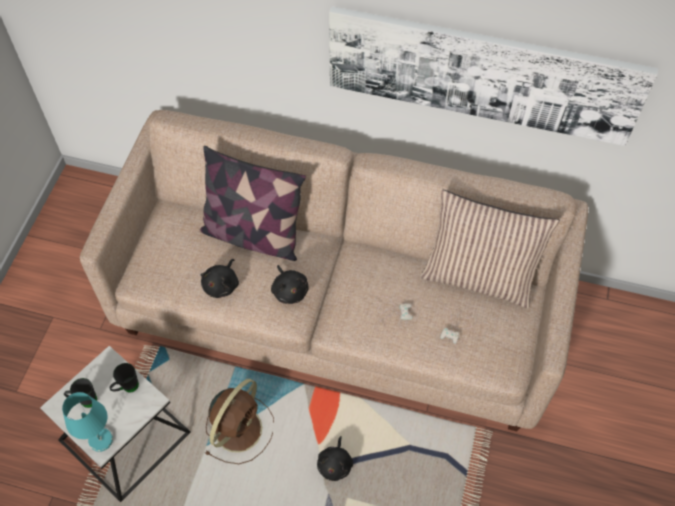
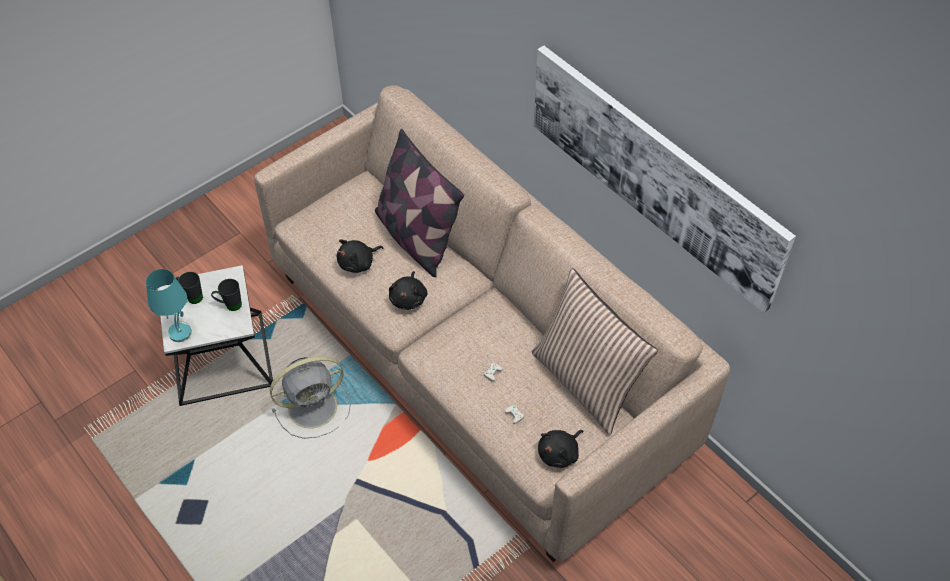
camera: 35 degrees right, 5 degrees down
(239, 427) = (315, 406): brown fan -> grey fan
(335, 464) = (369, 486): black plush toy -> black plush toy (560, 453)

